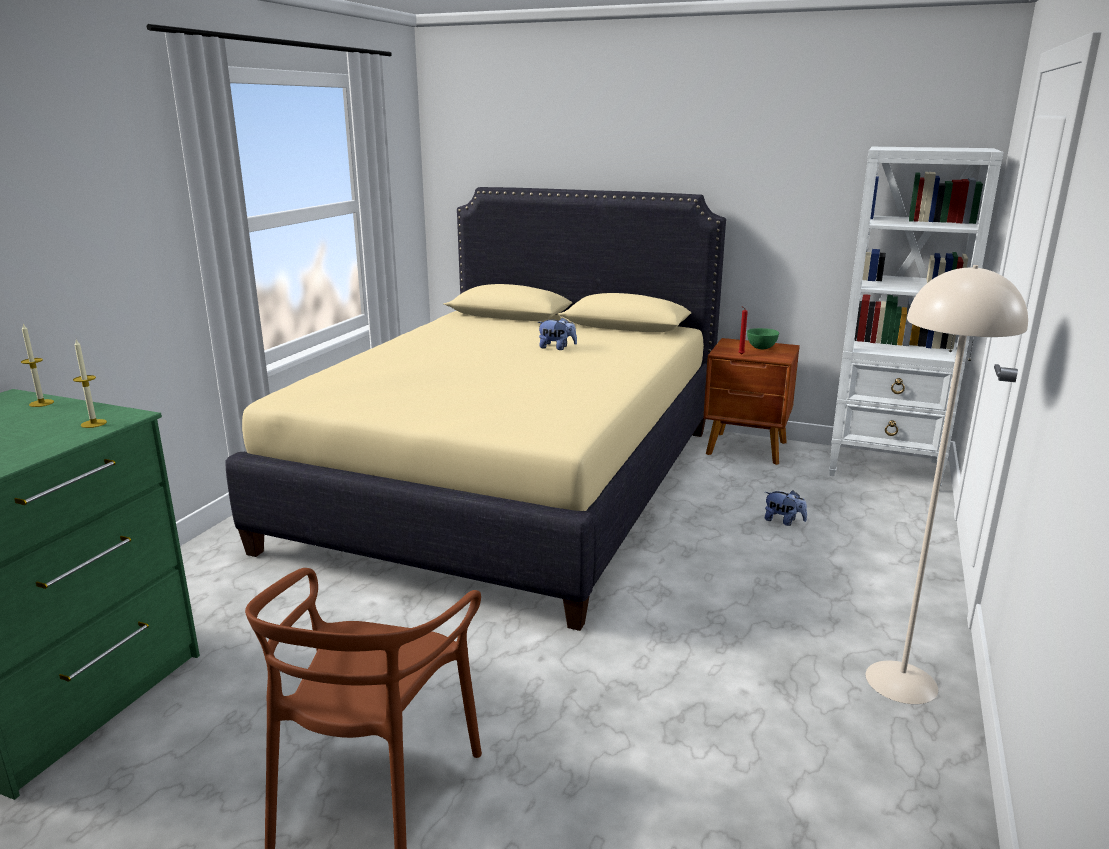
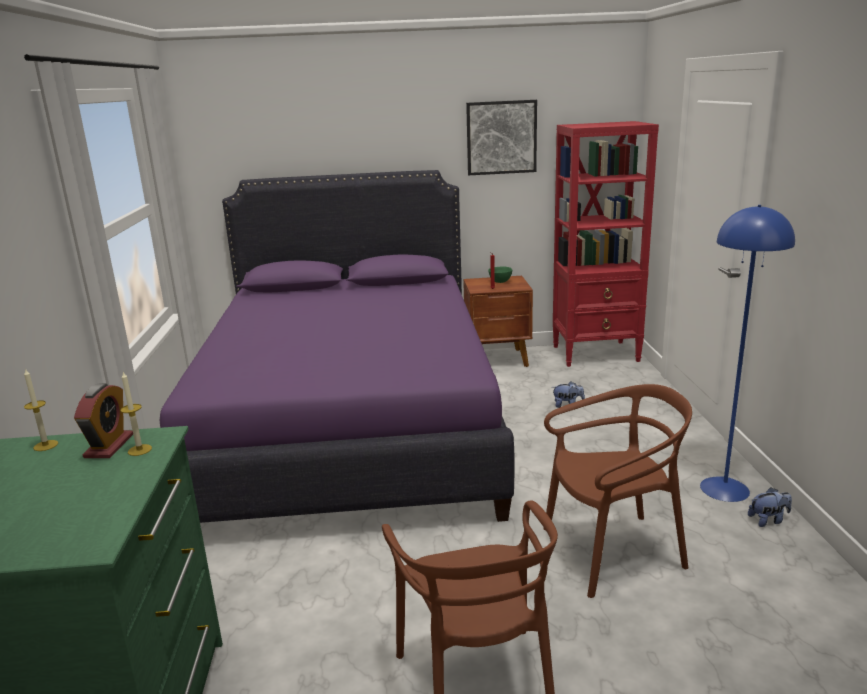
camera: 25 degrees left, 0 degrees up
(79, 414) = (109, 446): none -> alarm clock
(510, 483) = (350, 427): beige bed -> purple bed
(557, 348) = (370, 307): plush toy -> plush toy (768, 520)
(669, 706) = (612, 552): none -> brown chair
(793, 159) = (501, 137): none -> picture
(885, 468) = (596, 354): white bookcase -> red bookcase
(900, 681) = (724, 489): beige floor lamp -> blue floor lamp

